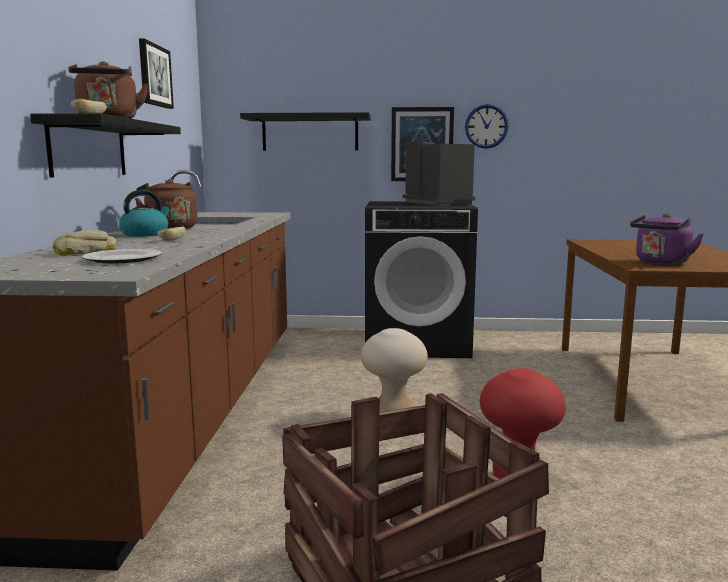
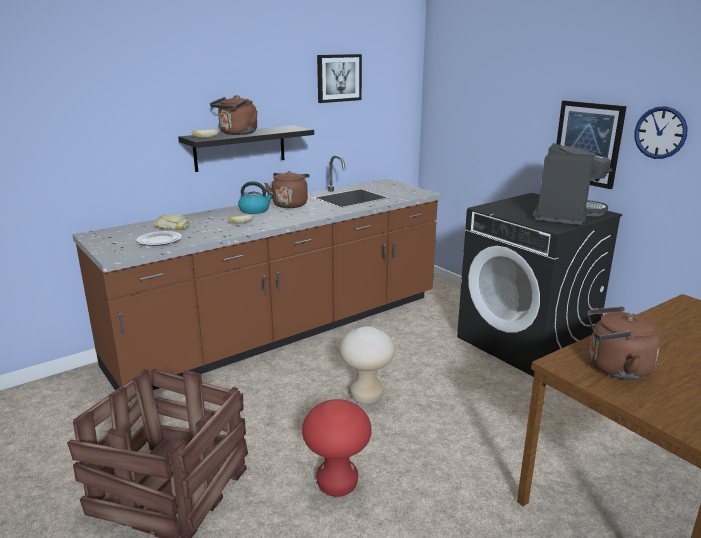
camera: 50 degrees right, 10 degrees up
(310, 133) = (492, 118): black shelf -> none
(661, 262) = (615, 368): purple kettle -> brown kettle

